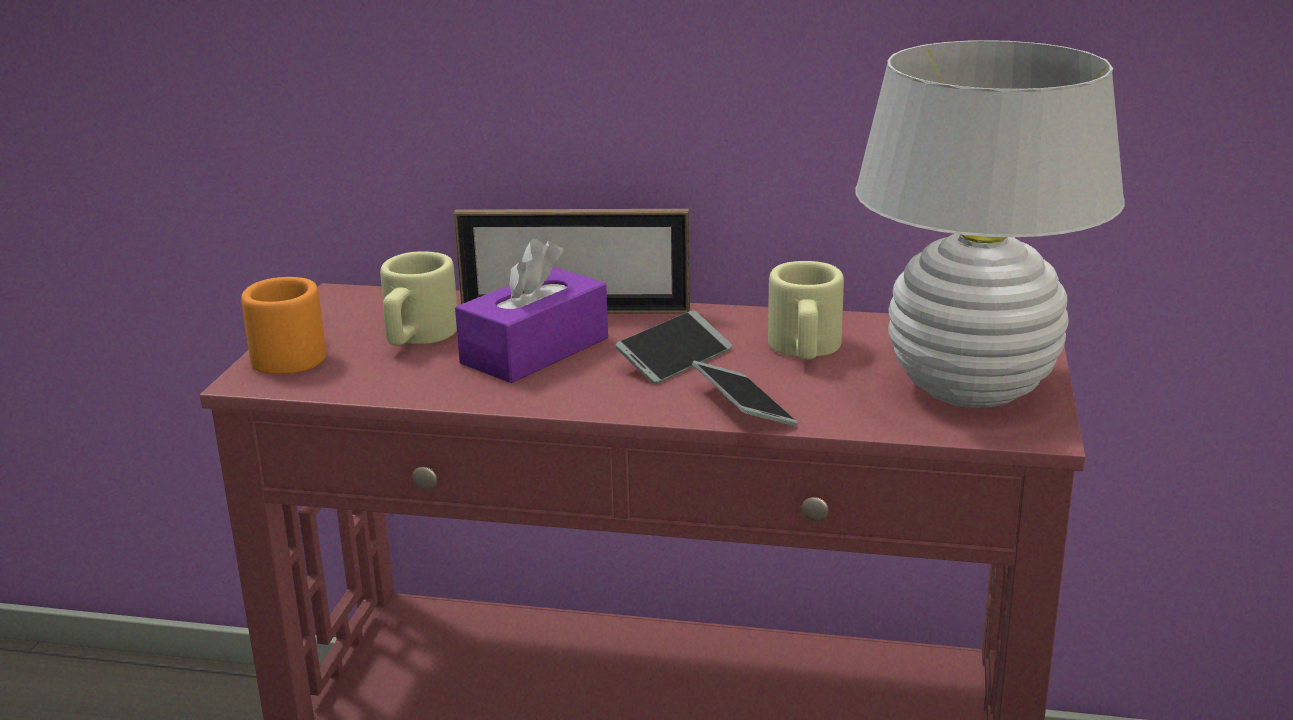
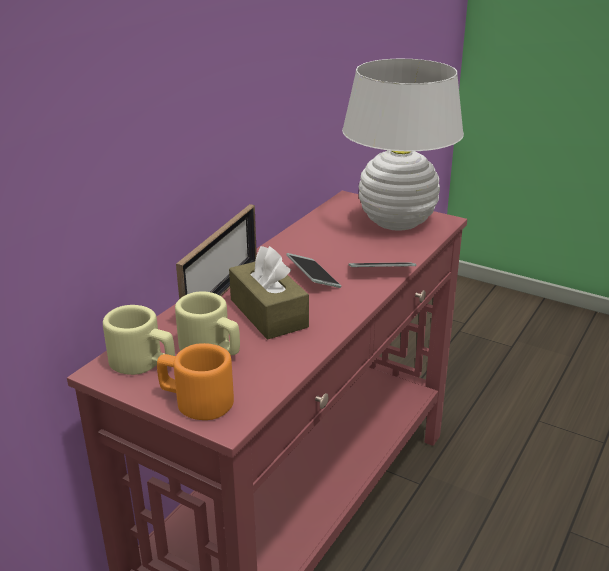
camera: 70 degrees left, 5 degrees up
(535, 351) = (268, 313): purple tissue box -> brown tissue box
(805, 350) = (328, 244): beige mug -> beige mug (144, 363)

